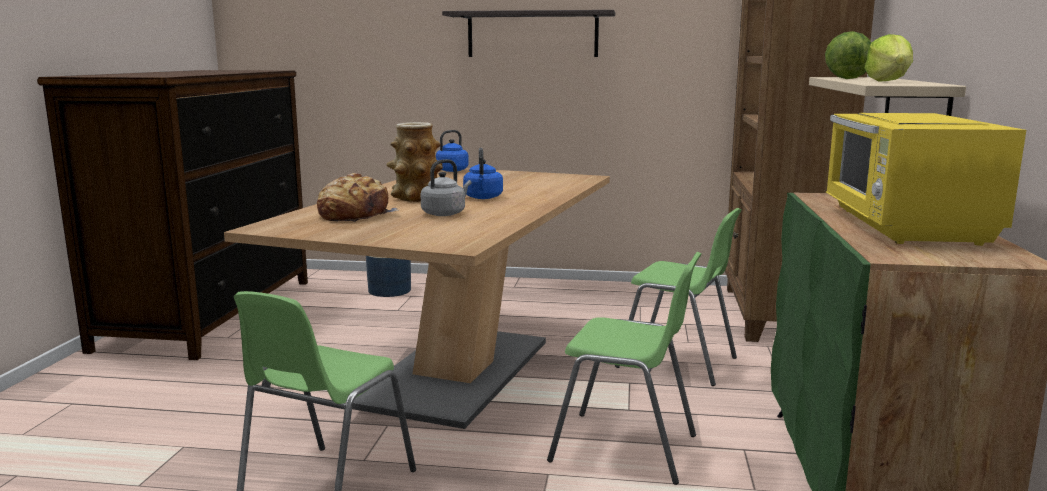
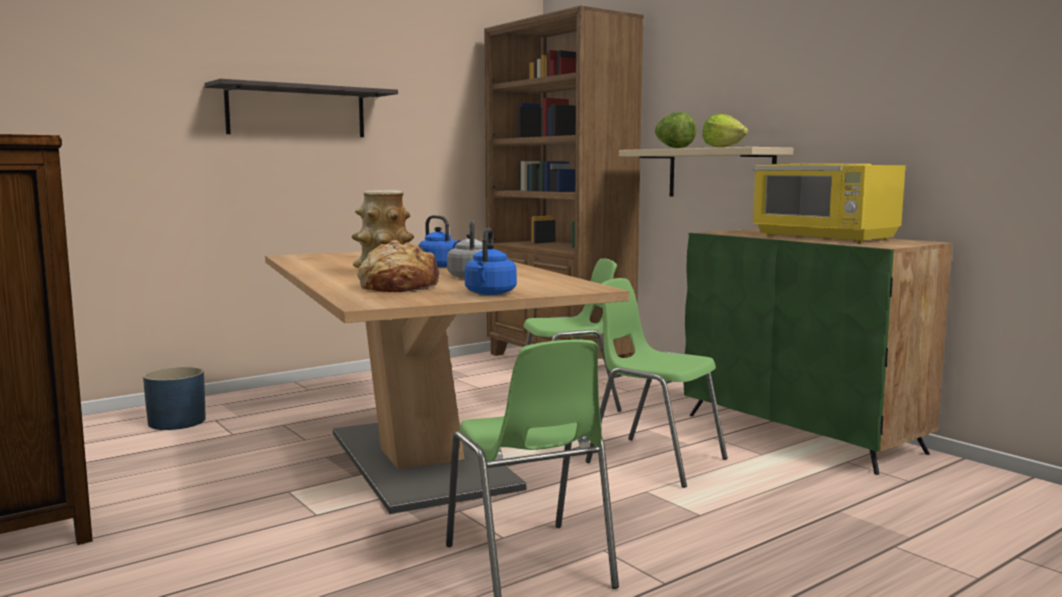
camera: 45 degrees left, 5 degrees down
(450, 170) = (297, 256): blue kettle -> blue kettle (490, 293)
(626, 448) = (654, 460): green chair -> green chair turned 120 degrees counterclockwise

